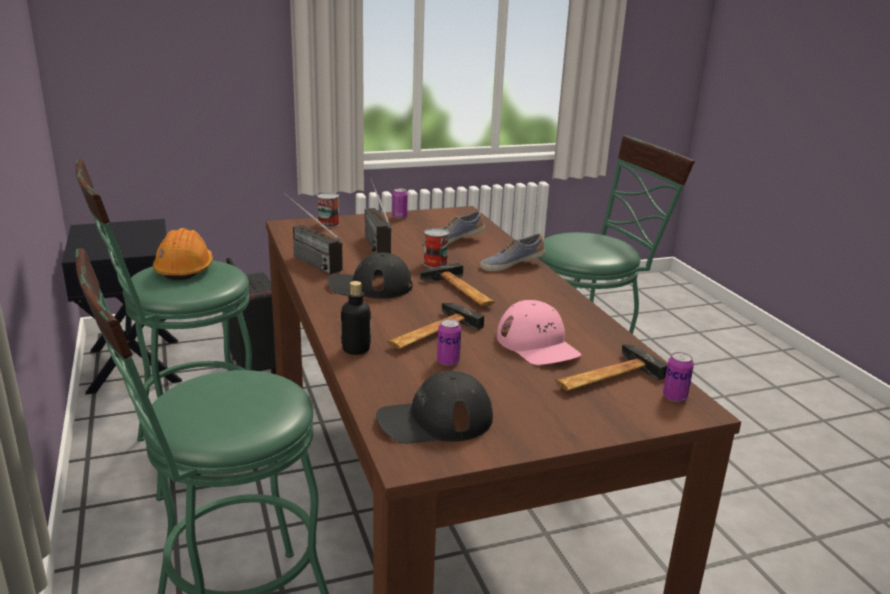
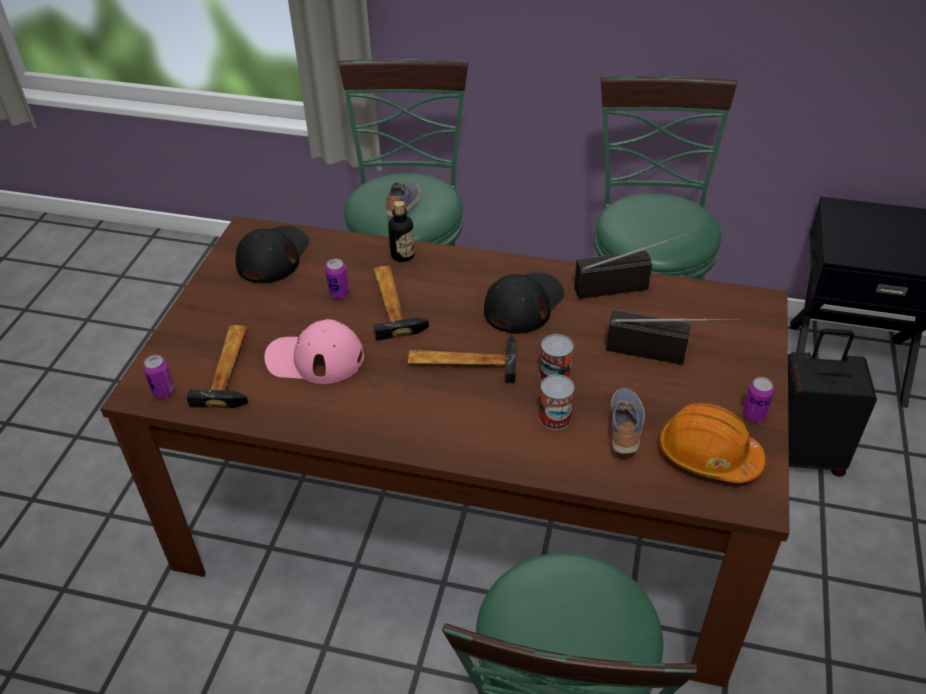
camera: 125 degrees right, 20 degrees up
(185, 269) = (673, 221): orange hard hat -> orange hard hat (707, 455)
(328, 224) = (749, 337): can -> can (555, 417)
(511, 264) = (508, 442): shoe -> shoe (404, 206)

